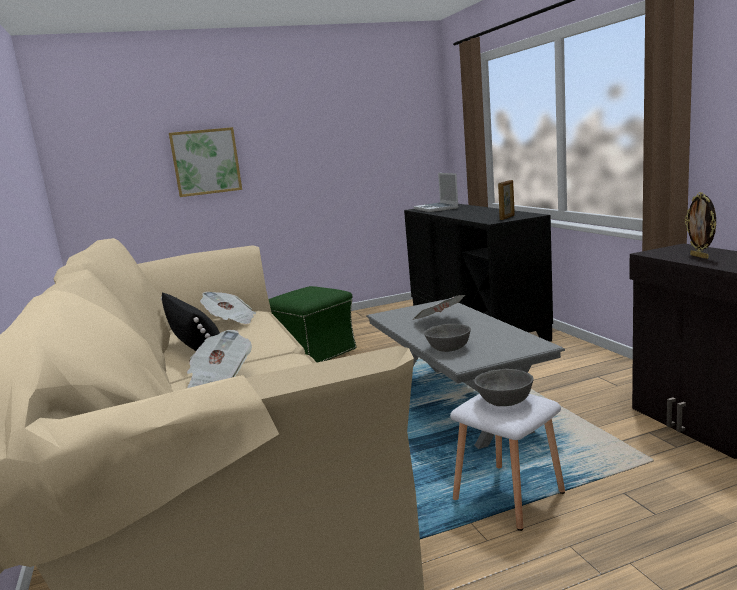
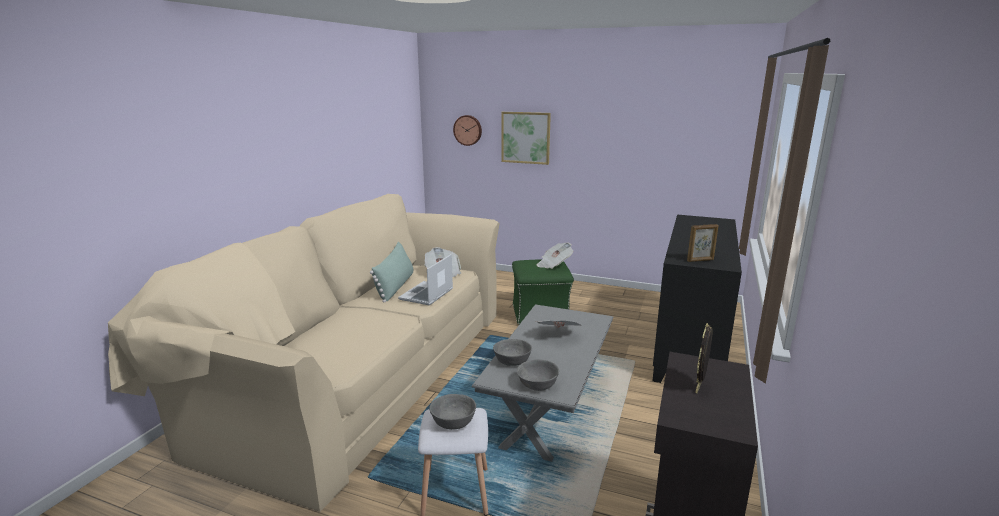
camera: 40 degrees right, 5 degrees up
(121, 164) = (468, 130): none -> wall clock
(196, 348) = (395, 287): black pillow -> green pillow
(219, 379) = (357, 316): newspaper -> newspaper (554, 265)
(436, 208) = (699, 222): laptop -> laptop (427, 295)
(507, 350) = (537, 385): none -> grey bowl

